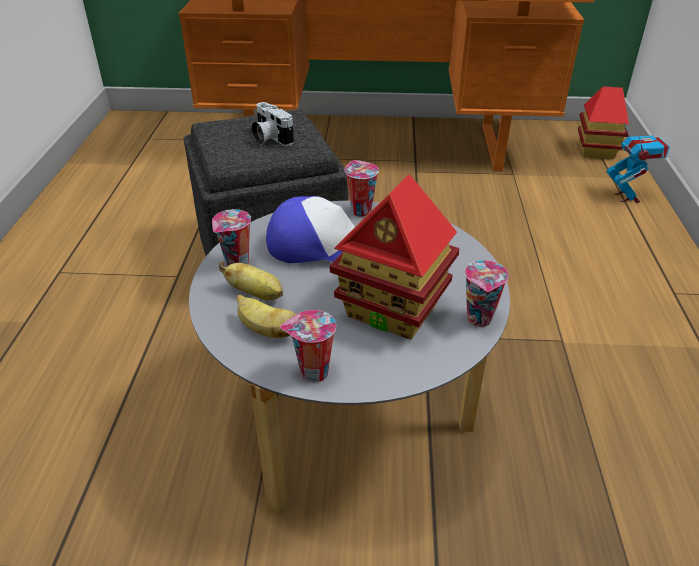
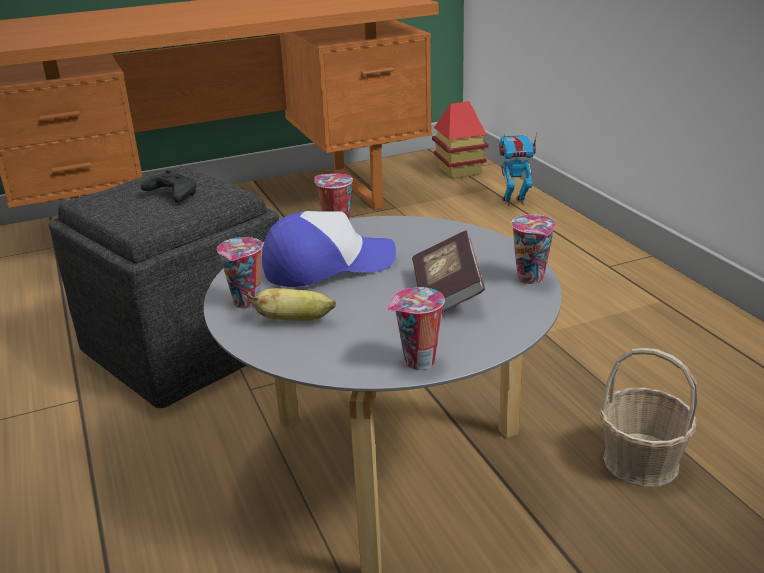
camera: 25 degrees left, 10 degrees down
(266, 330) = (336, 344): banana -> none
(269, 138) = (172, 195): camera -> black game controller
(393, 309) = (446, 293): toy house -> book
(563, 503) = (640, 461): none -> basket
(626, 197) = (514, 202): toy robot -> toy robot turned 60 degrees counterclockwise

